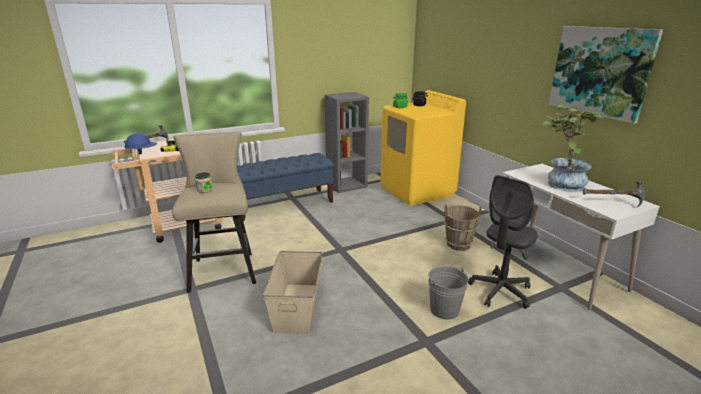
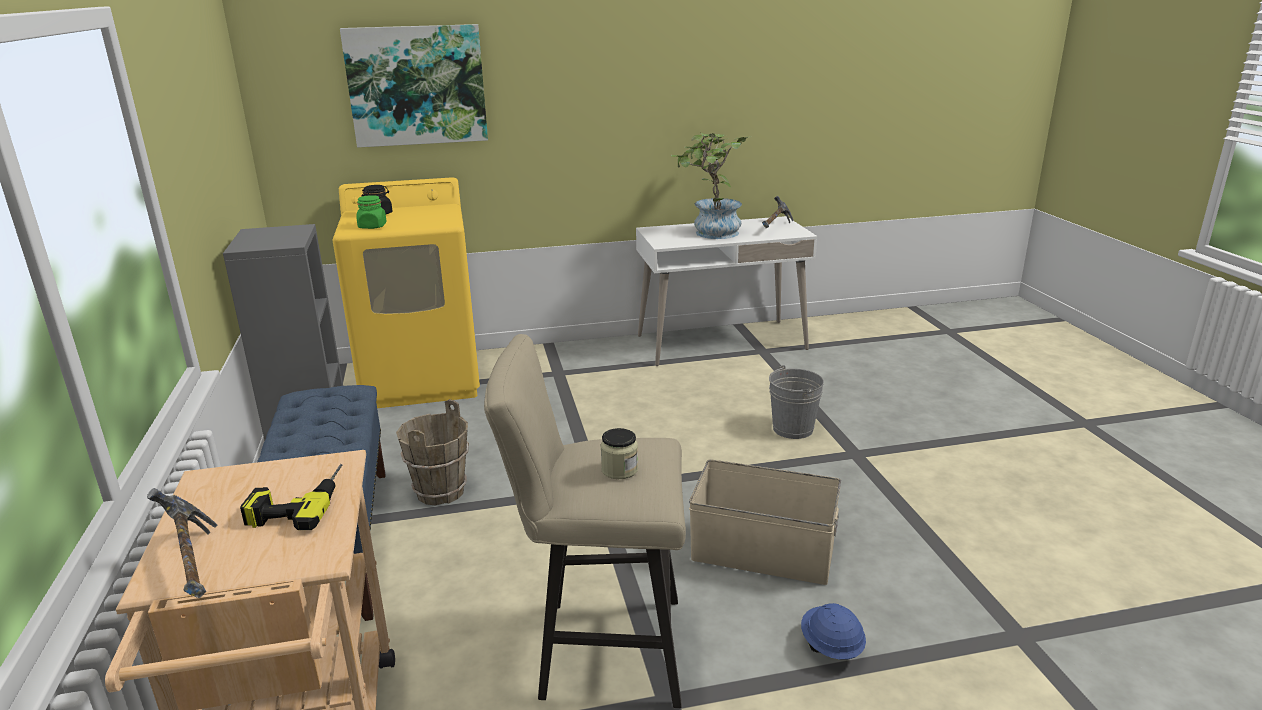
camera: 75 degrees left, 0 degrees up
(142, 152) = (279, 571): blue hard hat -> blue hard hat (831, 647)
(458, 244) = (635, 385): brown bucket -> brown bucket (439, 492)
(500, 291) = (761, 385): grey office chair -> none
(600, 71) = (683, 86): picture -> picture (417, 85)

